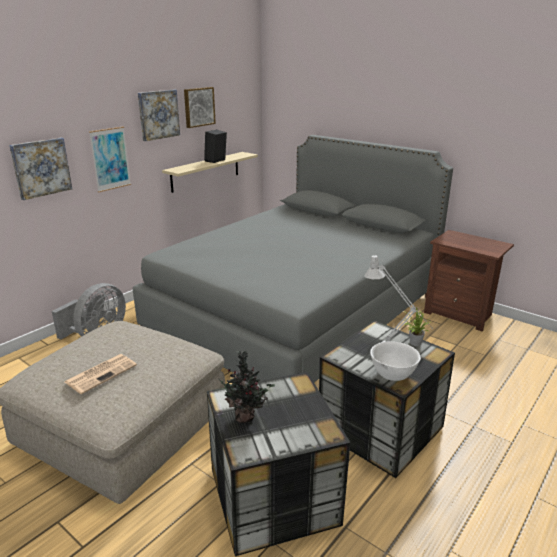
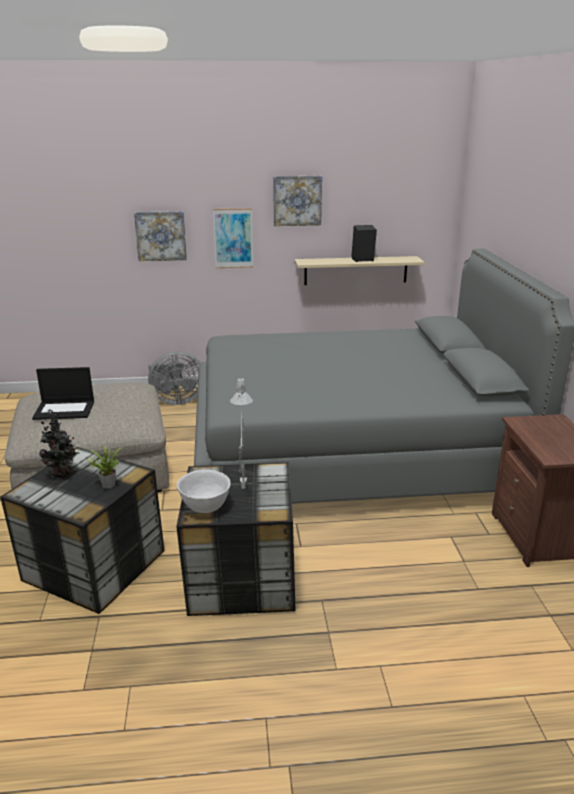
camera: 45 degrees right, 0 degrees up
(101, 373) = (65, 410): newspaper -> laptop
(198, 107) = (354, 197): picture -> none
(413, 343) = (276, 495): potted plant -> potted plant (107, 484)

